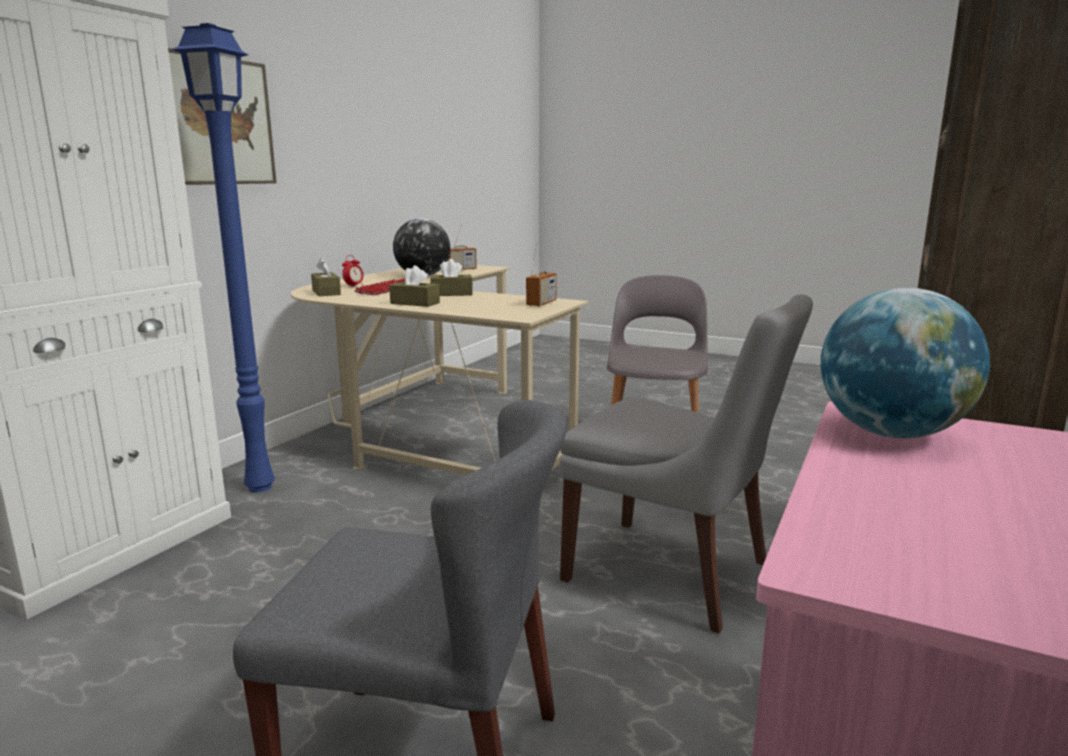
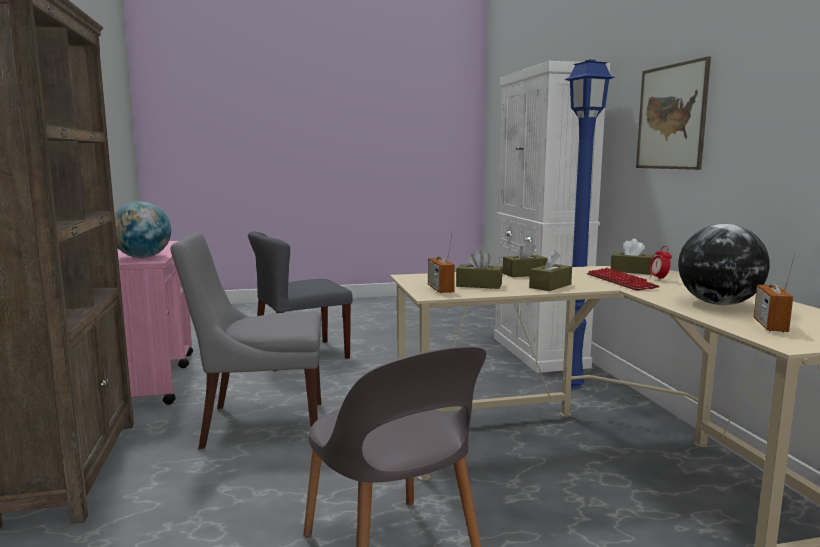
camera: 140 degrees right, 5 degrees down
(498, 301) = (479, 285): none -> brown tissue box

